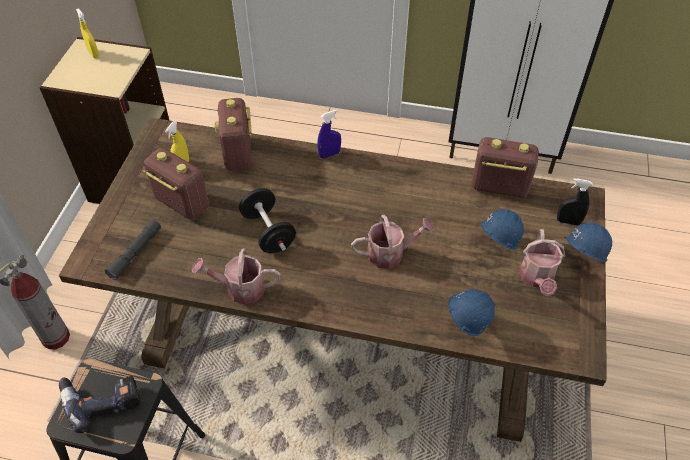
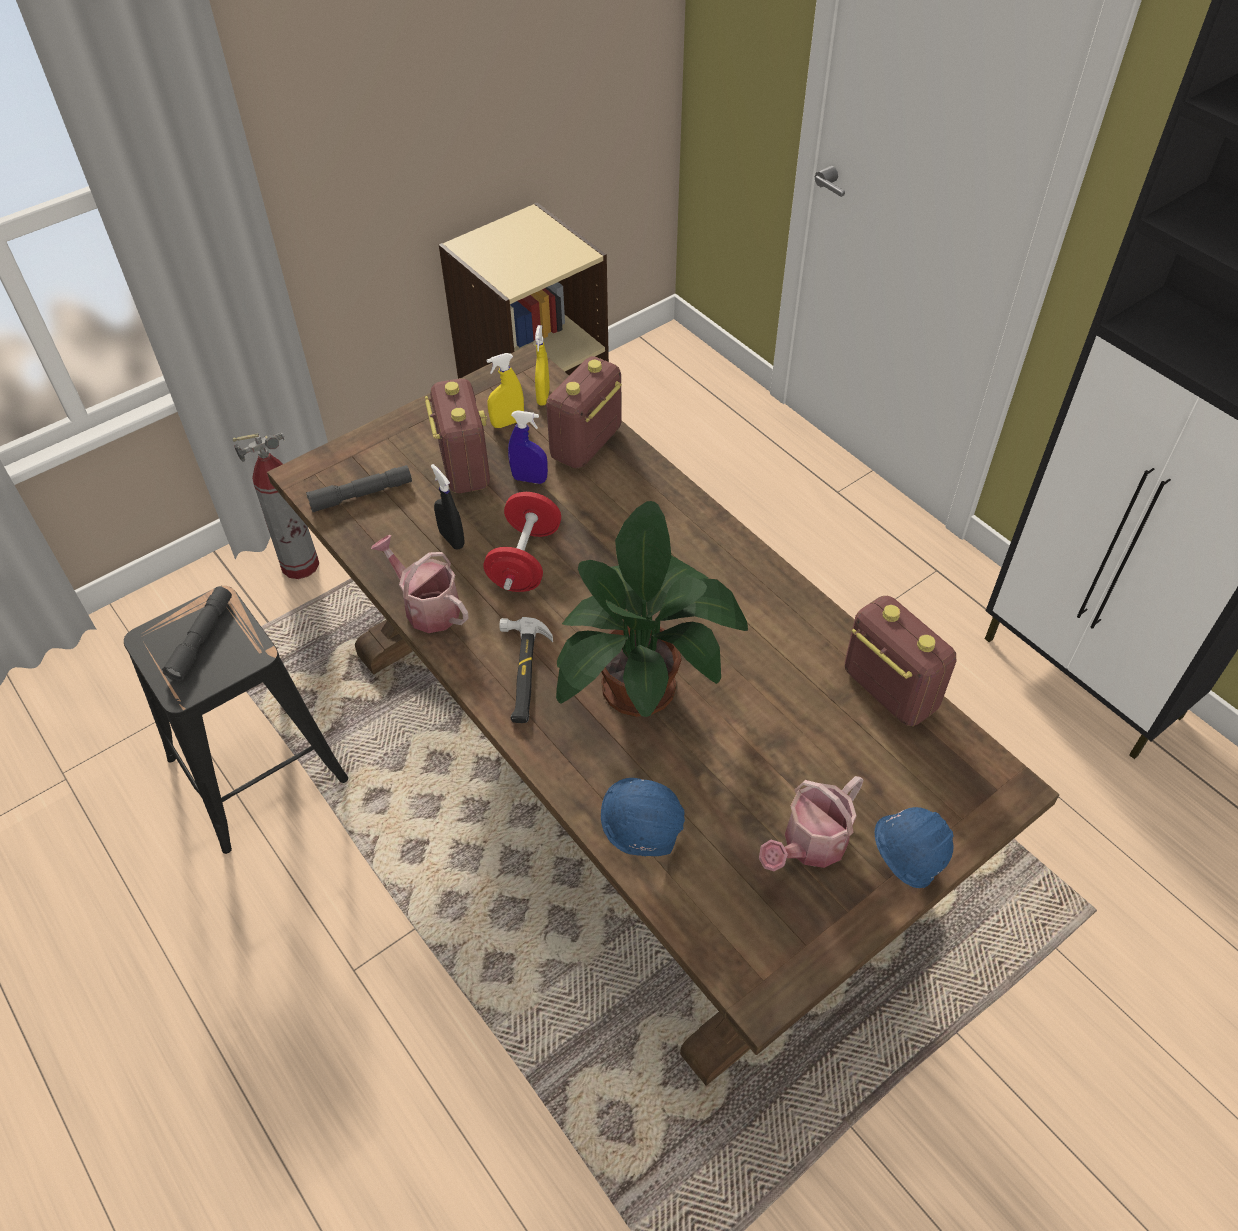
camera: 40 degrees right, 0 degrees up
(93, 54) = (534, 232): yellow spray bottle -> yellow spray bottle (543, 396)
(102, 399) = (201, 639): power drill -> grey flashlight
(268, 232) = (525, 560): black dumbbell -> red dumbbell
(327, 289) = (522, 673): none -> hammer
(329, 154) = (698, 508): blue spray bottle -> blue spray bottle (529, 479)
(390, 253) = (643, 681): watering can -> potted plant
(495, 245) = (796, 764): blue hard hat -> none
(568, 221) = (943, 802): black spray bottle -> black spray bottle (452, 539)

